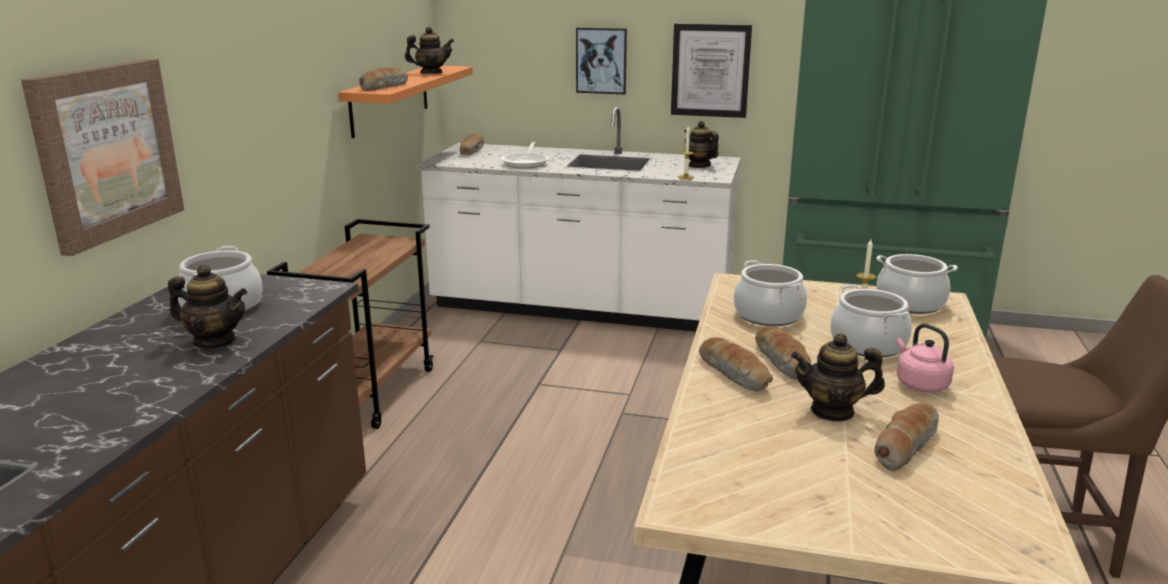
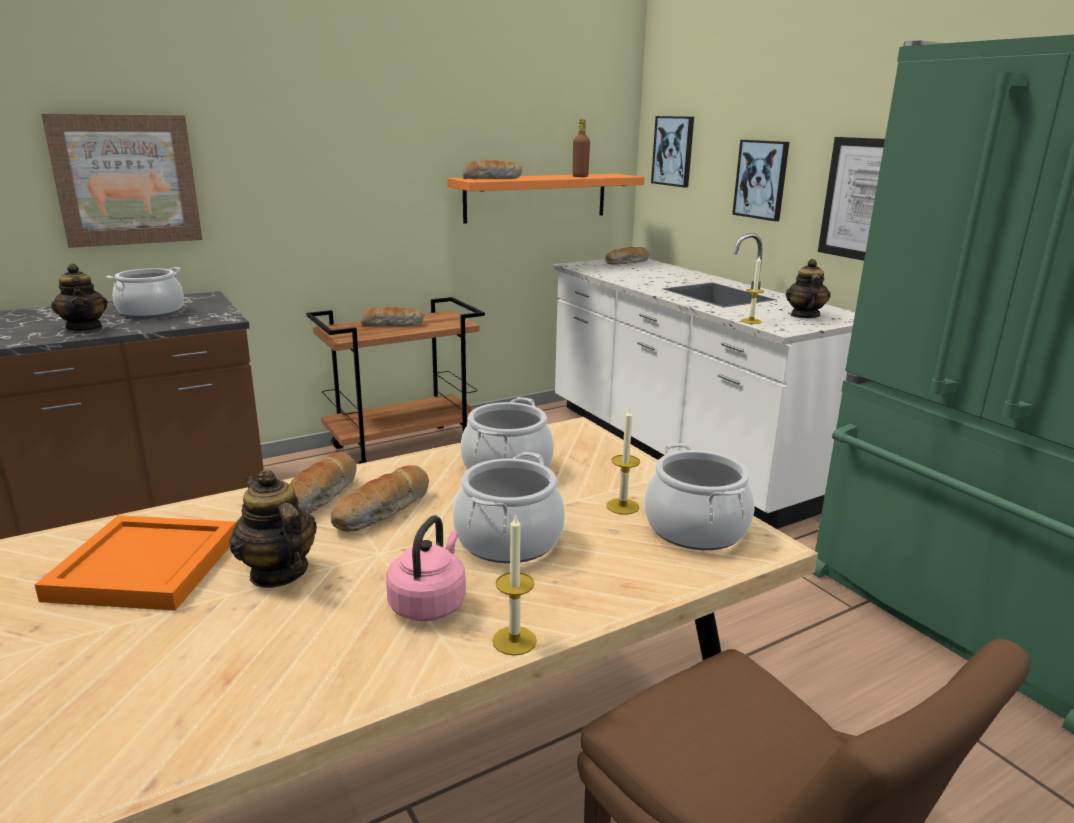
camera: 45 degrees right, 0 degrees up
(431, 73) = (580, 176): teapot -> brown bottle
(489, 39) = (673, 151): none -> picture
(526, 162) = (640, 279): frying pan -> none
(774, 447) = (146, 568): none -> orange tray
(904, 445) = (222, 642): bread -> bread (393, 324)
(980, 377) = (514, 640): none -> candle

